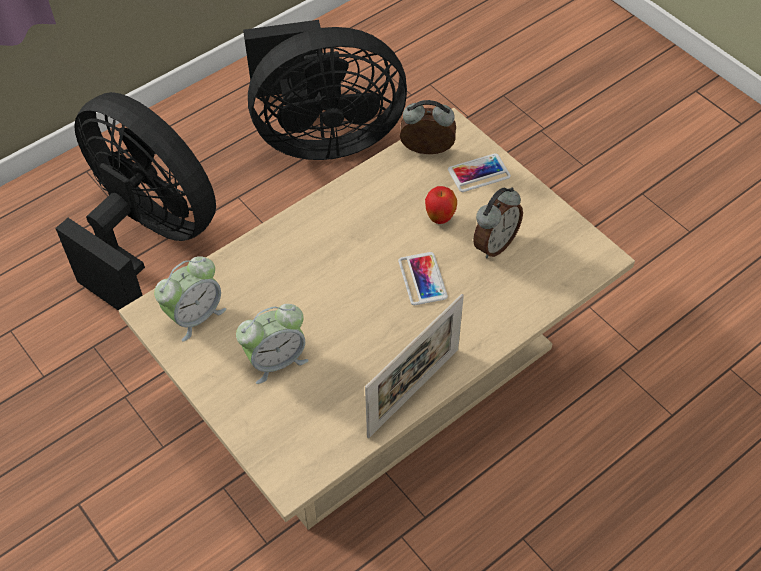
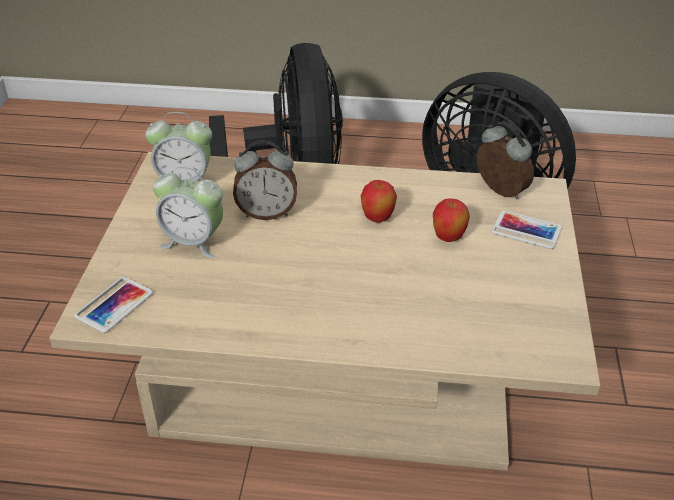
camera: 45 degrees right, 15 degrees down
(376, 238) = (377, 219): none -> apple
(413, 392) = (255, 333): picture frame -> none
(422, 279) = (375, 266): phone -> phone (114, 305)
(494, 244) = (471, 283): alarm clock -> alarm clock (267, 213)

